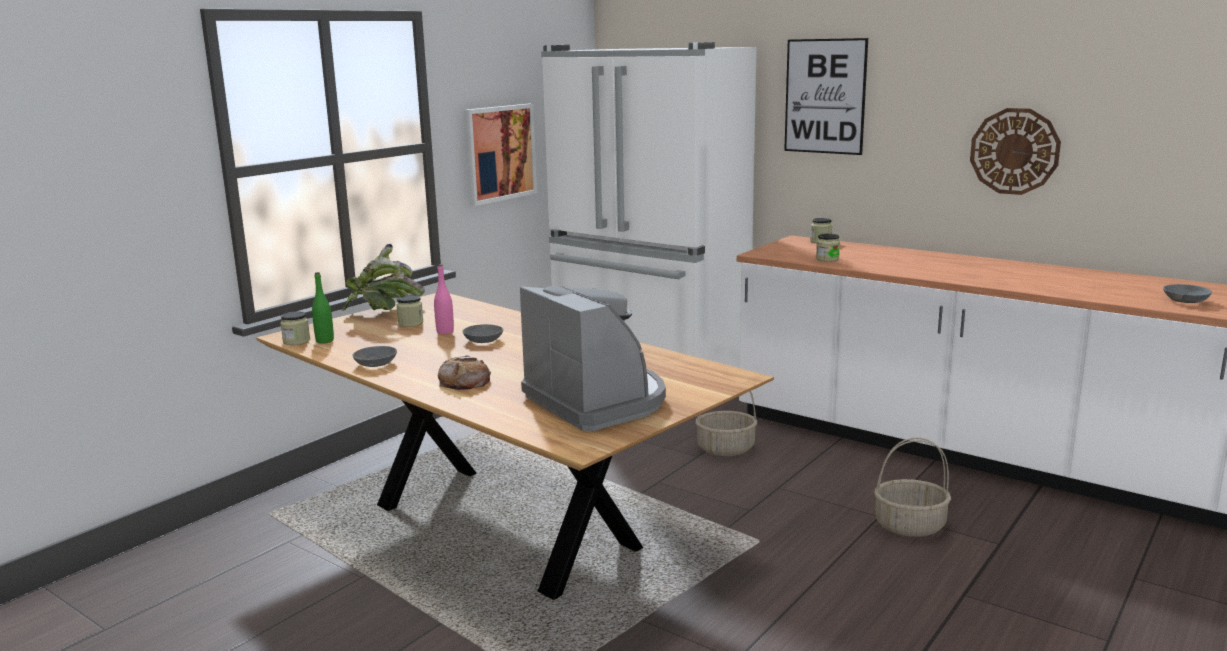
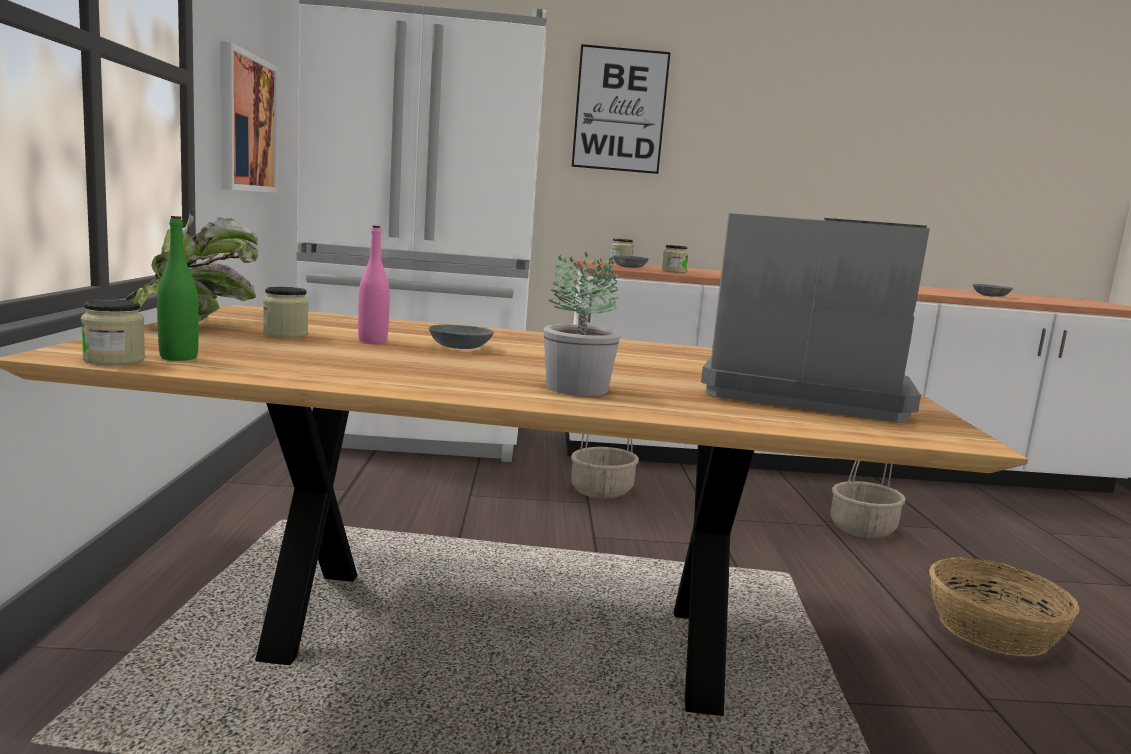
camera: 40 degrees left, 5 degrees down
(376, 363) = (368, 379): grey bowl -> grey bowl (628, 267)
(465, 381) = (577, 388): bread -> potted plant
(853, 622) = (992, 630): none -> basket
(1014, 151) = (805, 175): wall clock -> none

